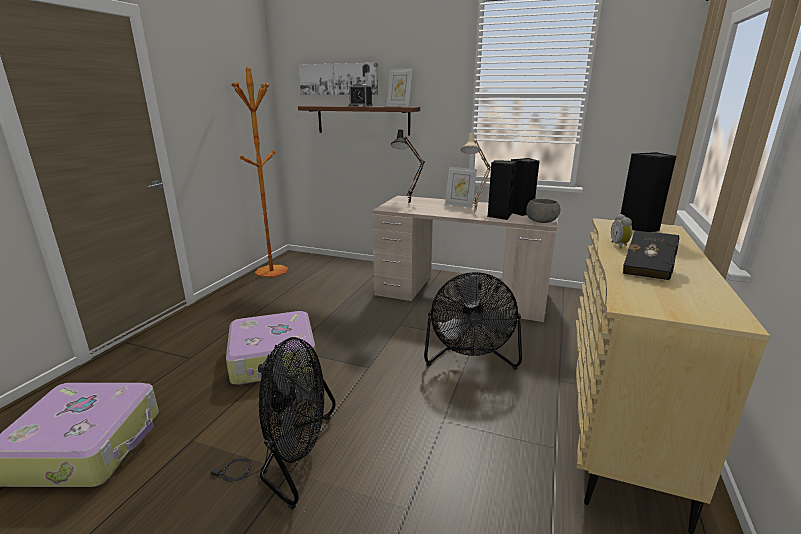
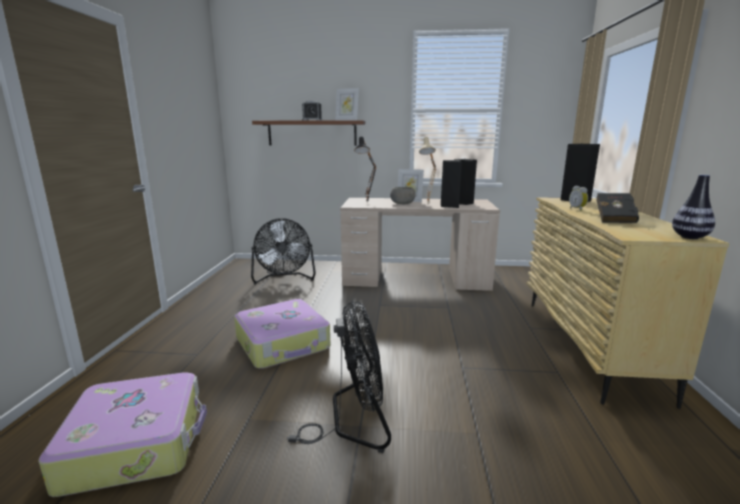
camera: 15 degrees left, 5 degrees down
(271, 271) = (231, 276): orange clothes rack -> none
(338, 79) = (288, 97): picture -> none
(467, 357) = (450, 321): black fan -> black fan (282, 278)
(541, 221) = (485, 207): grey bowl -> grey bowl (402, 203)
(718, 317) = (689, 237): none -> vase

